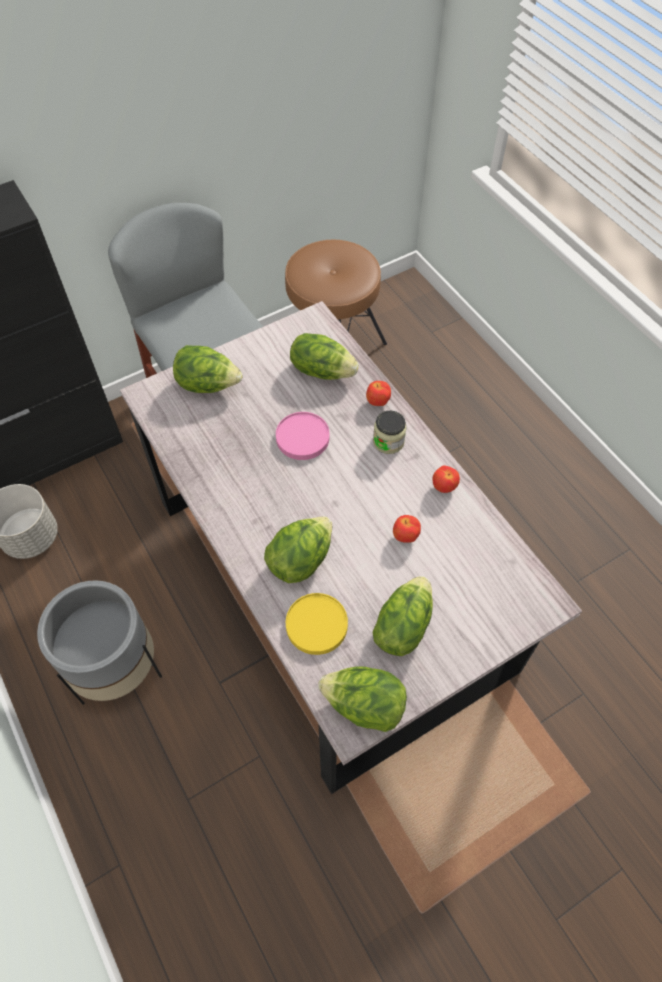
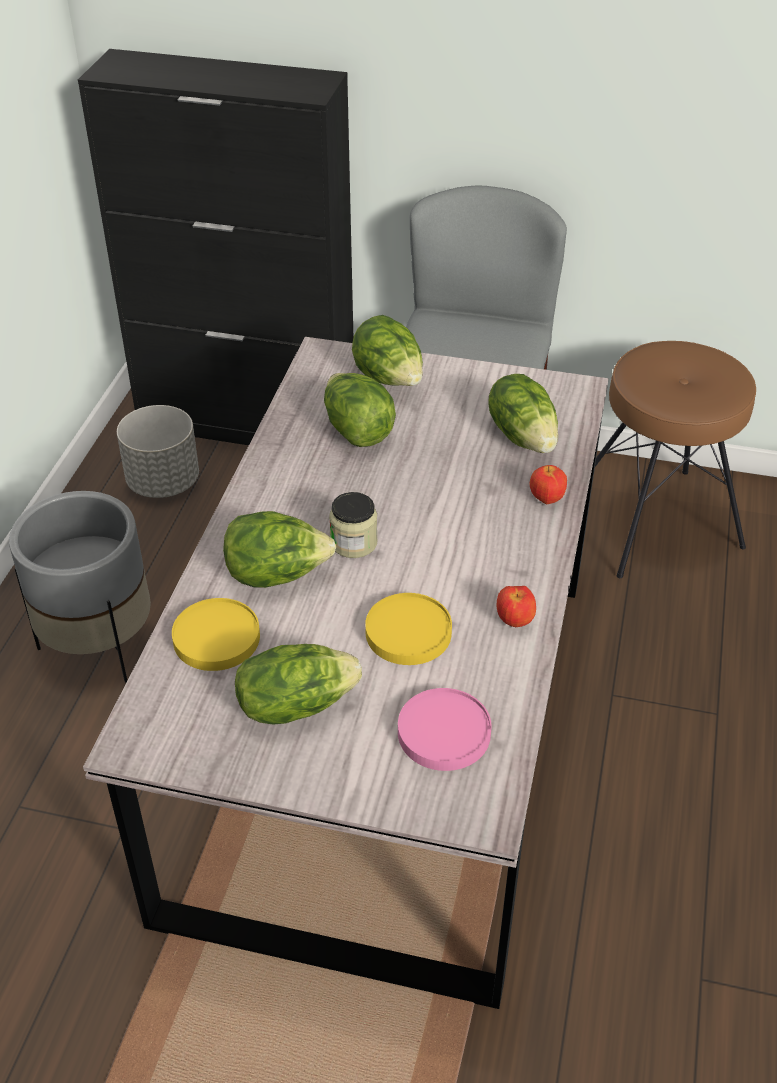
camera: 45 degrees right, 15 degrees down
(303, 438) = (422, 479): pink plate -> pink plate (444, 733)
(364, 706) = (164, 738): lettuce -> lettuce (357, 431)
(388, 441) = (509, 540): jar -> jar (354, 543)
(405, 537) = (408, 633): apple -> yellow plate

